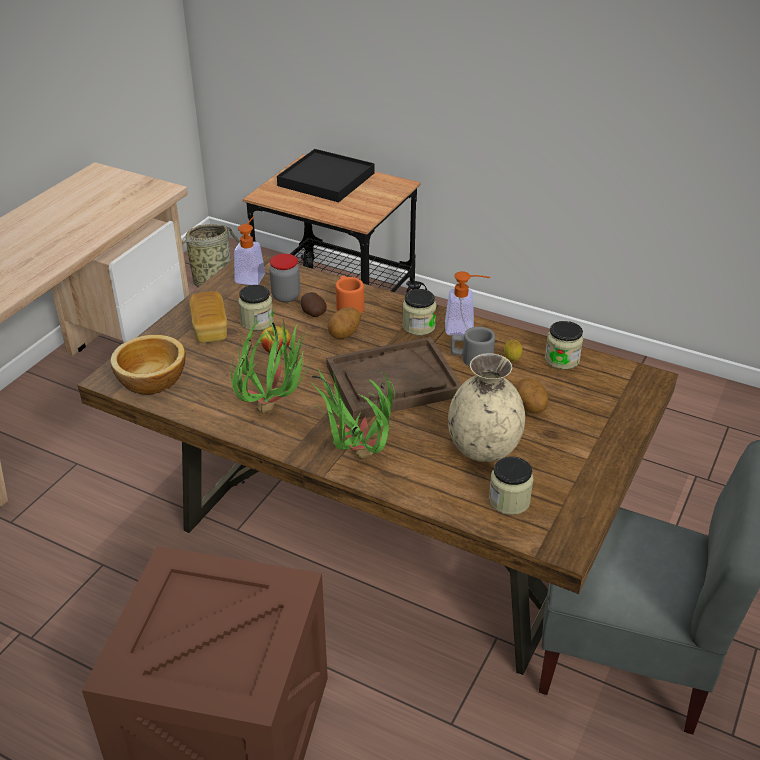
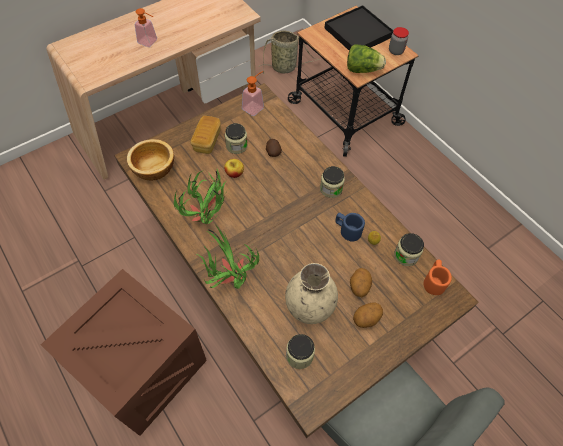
camera: 25 degrees right, 20 degrees up
(286, 296) = (265, 131): jar -> jar (396, 51)
(345, 334) = (282, 177): potato -> potato (366, 319)
(348, 305) = (298, 153): orange mug -> orange mug (434, 281)
(360, 213) = (362, 70): none -> lettuce
(393, 381) = (288, 228): brown tray -> none
(465, 329) = (359, 203): soap dispenser -> soap dispenser (150, 42)
(471, 359) = (347, 230): grey mug -> blue mug

